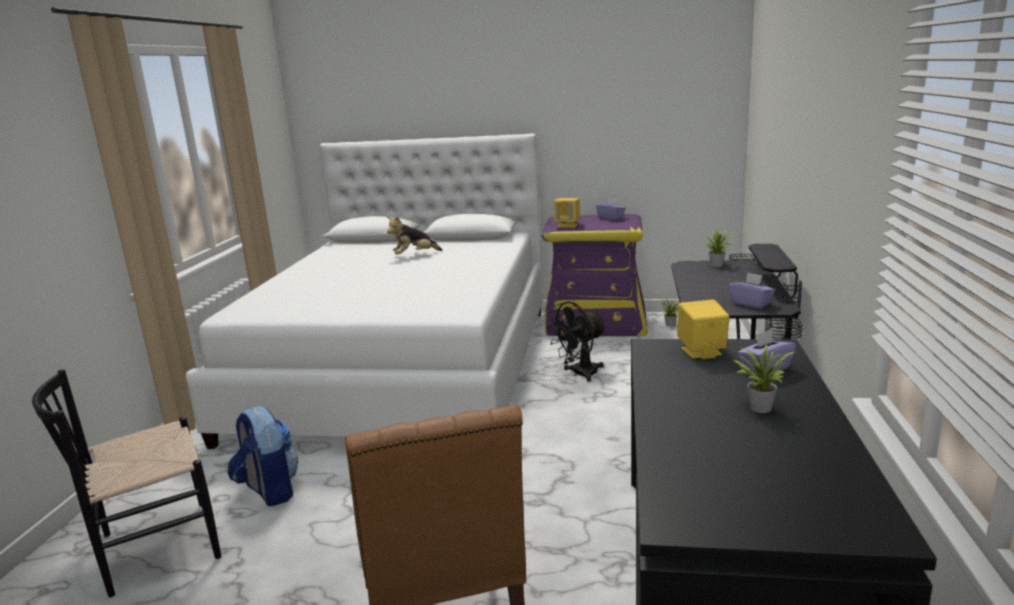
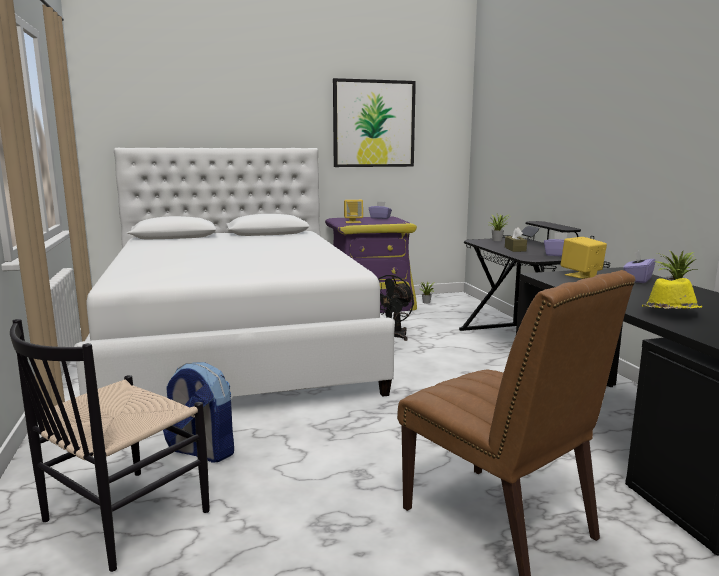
camera: 25 degrees left, 5 degrees down
(414, 255) = (238, 244): plush toy -> none
(609, 99) = (374, 124): none -> picture
(694, 441) = (670, 312): none -> yellow hat
(711, 286) = (515, 249): none -> brown tissue box

